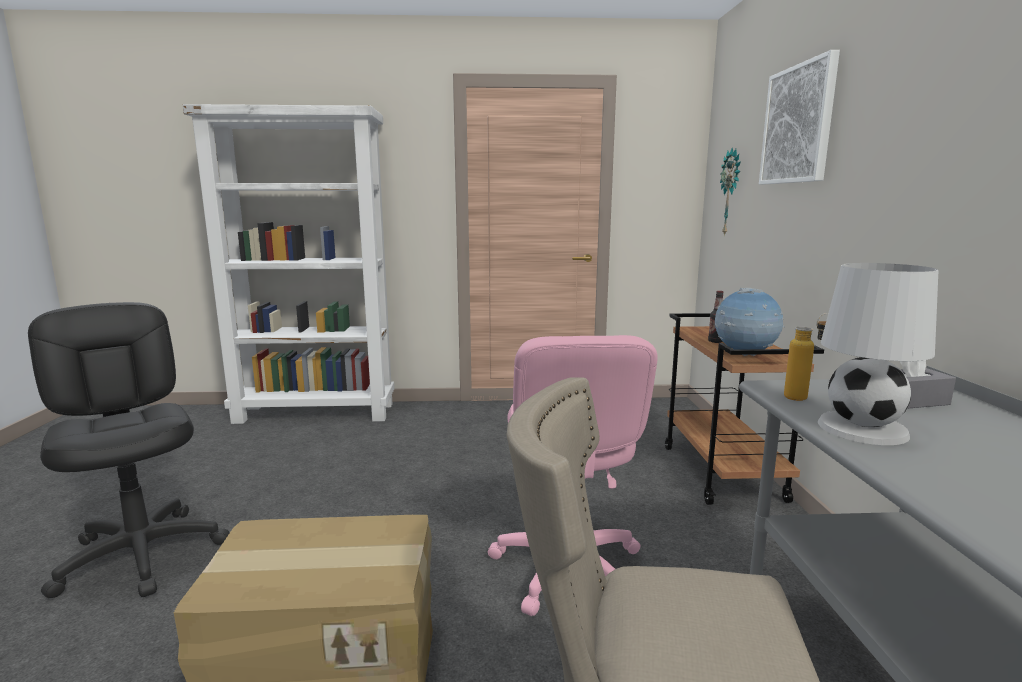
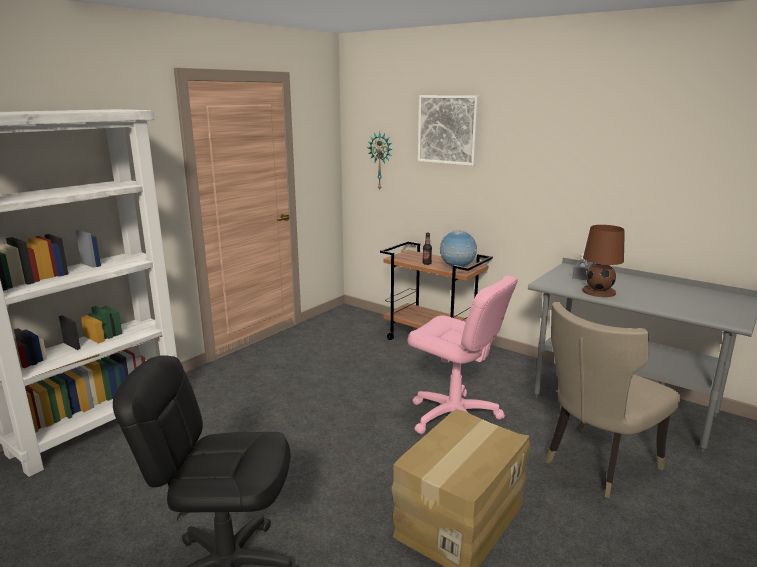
camera: 50 degrees left, 5 degrees up
(805, 398) = (561, 285): bottle -> none
(862, 428) = (598, 291): white table lamp -> brown table lamp

